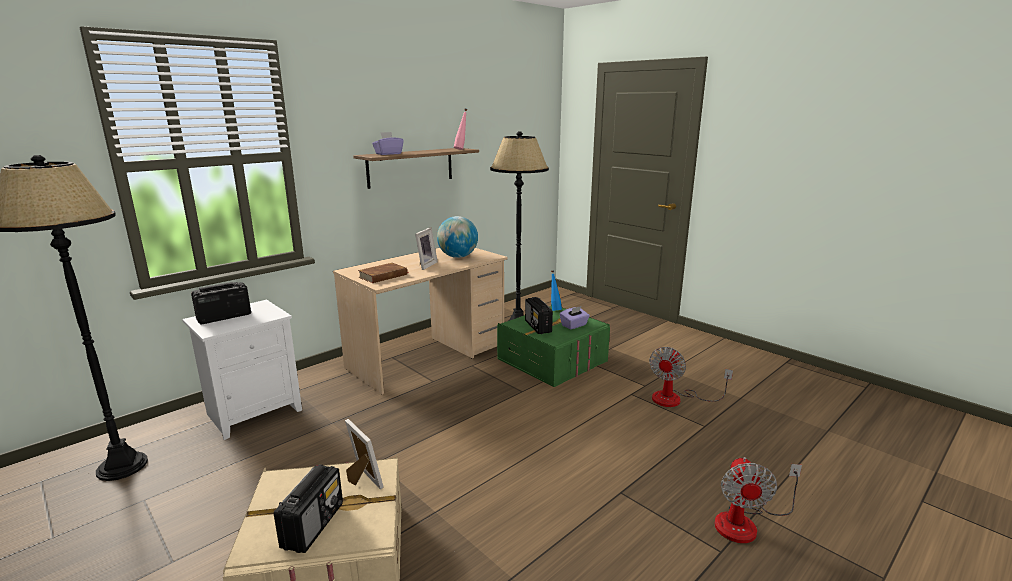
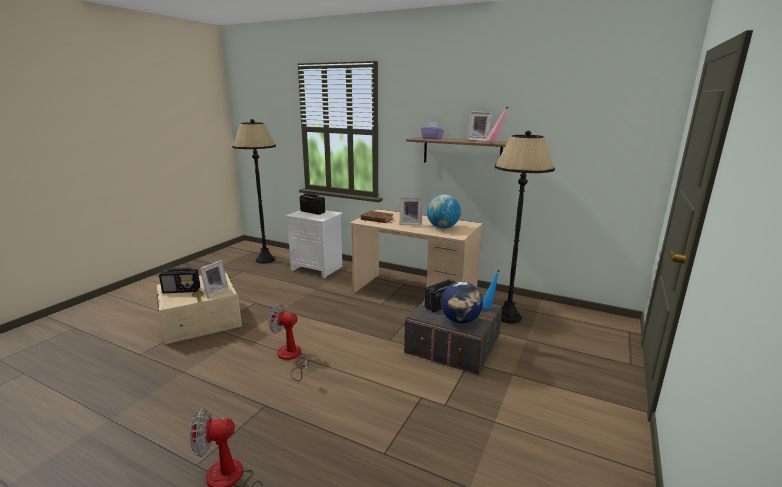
camera: 70 degrees right, 0 degrees up
(433, 150) = (479, 140): none -> picture frame
(552, 360) = (453, 345): green storage box -> grey storage box
(574, 325) = (460, 321): purple tissue box -> globe
(676, 399) = (430, 429): fan -> fan (291, 357)

